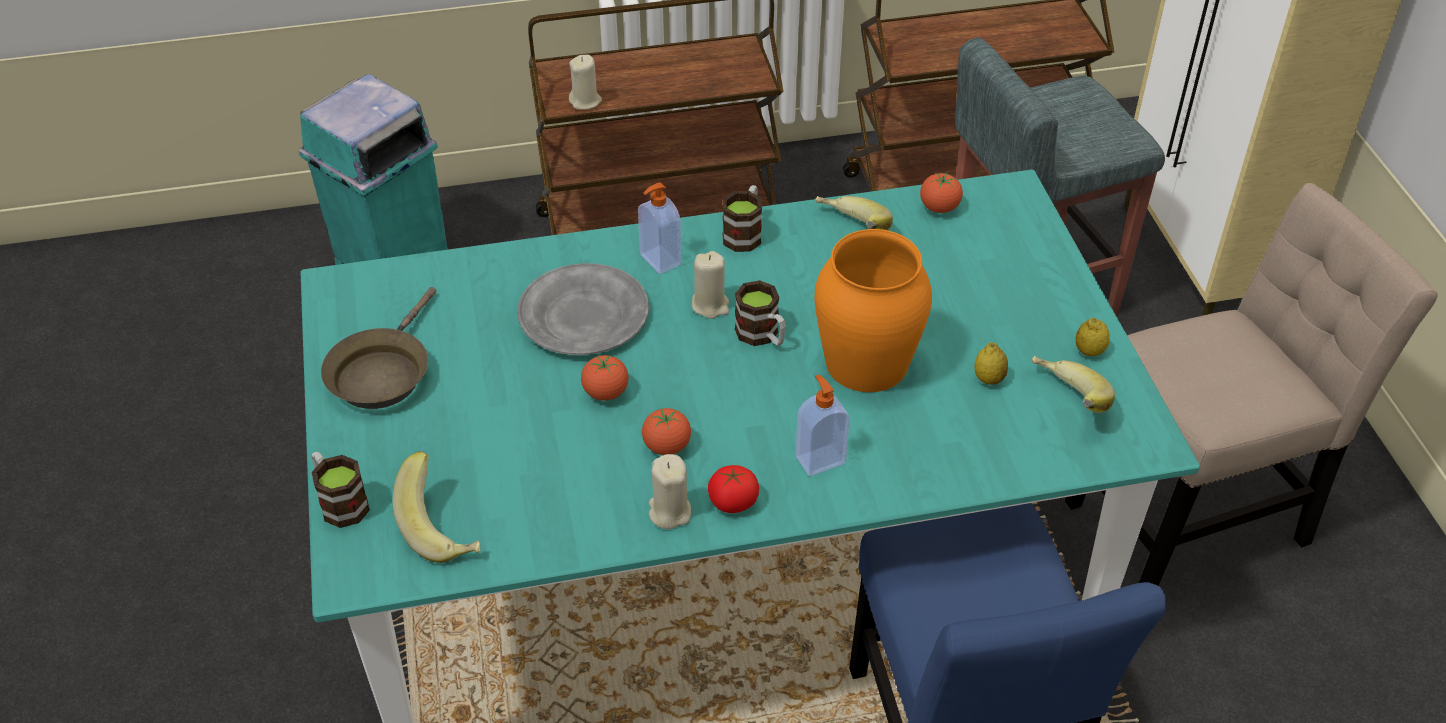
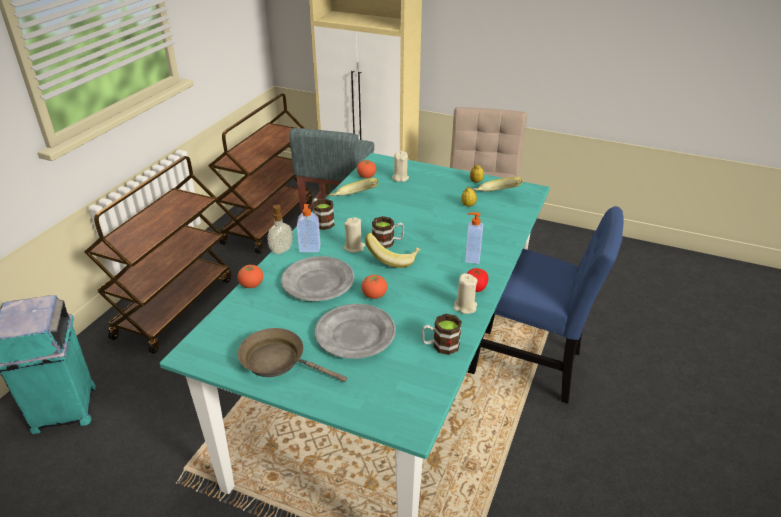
camera: 55 degrees left, 10 degrees down
(339, 502) = (355, 412): mug -> mug (440, 345)
(382, 373) = (278, 361): brown frying pan -> brown frying pan turned 150 degrees clockwise
(444, 528) = (410, 380): banana -> banana (393, 259)
(498, 419) = (355, 334): none -> grey plate
(585, 101) = (140, 246): beige candle -> beige candle (400, 178)
(627, 233) = (281, 250): none -> soap dispenser
(667, 446) = (425, 292): tomato -> tomato (251, 285)
(866, 363) = (431, 226): orange vase -> none

